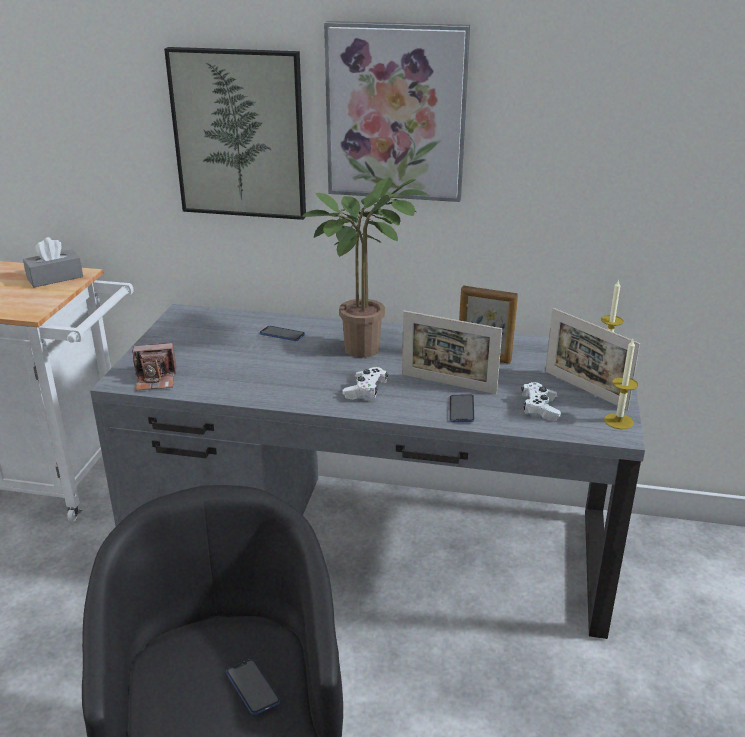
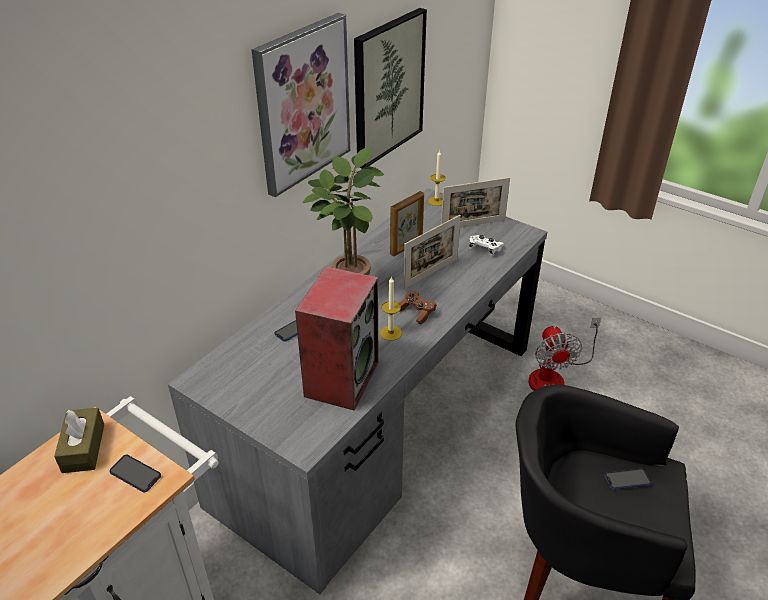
camera: 65 degrees left, 10 degrees up
(55, 278) = (83, 448): grey tissue box -> brown tissue box
(156, 380) = (319, 423): camera -> none
(226, 375) = (341, 378): none -> speaker
(239, 134) = (197, 188): picture -> picture (387, 88)
(365, 391) = (416, 312): white game controller -> brown game controller
(461, 410) = (467, 279): phone -> phone (135, 474)
(582, 687) = (554, 376): none -> fan
(618, 421) = (514, 228): candle -> candle (390, 333)

